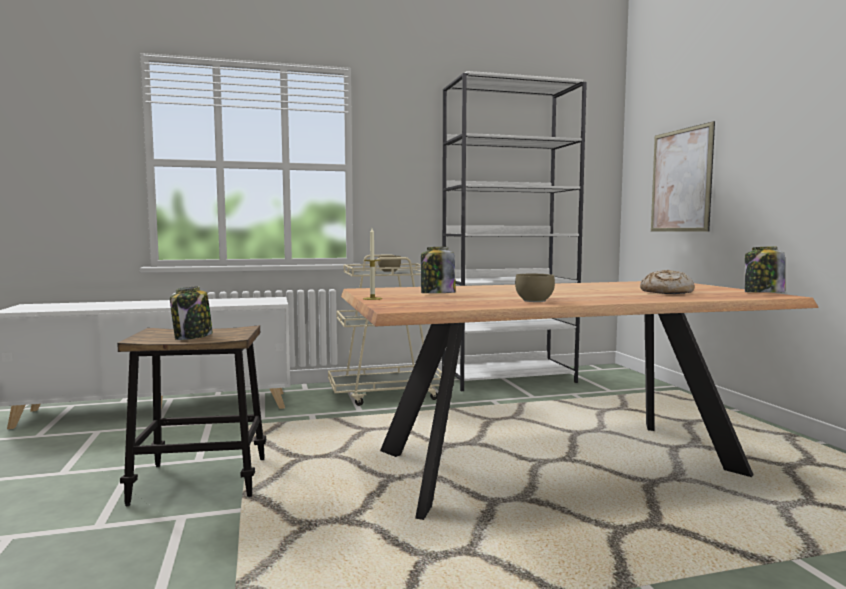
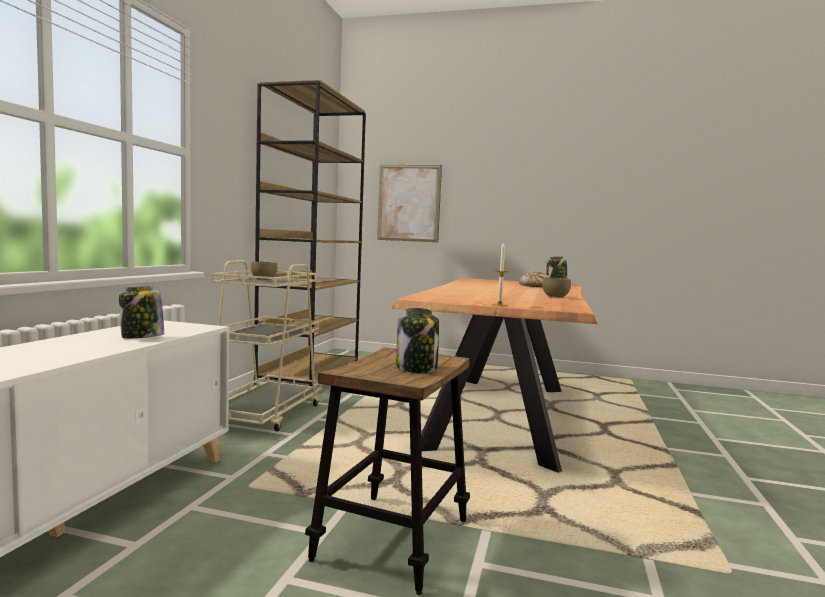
camera: 60 degrees left, 0 degrees up
(437, 294) = (485, 297): jar -> jar (141, 337)
(508, 379) = (309, 375): white bookcase -> brown bookcase

